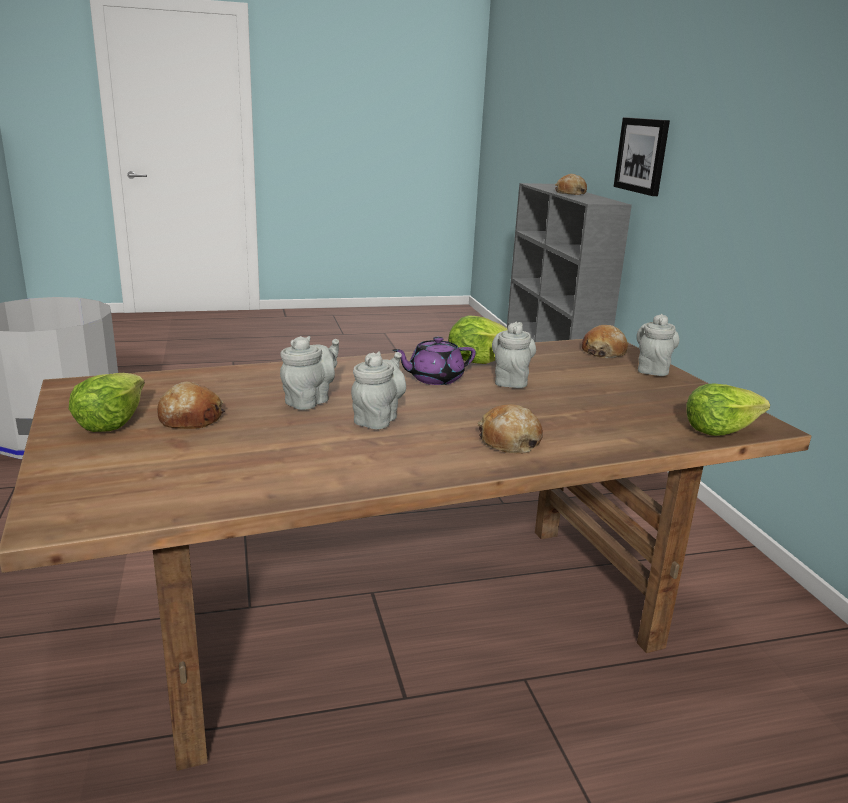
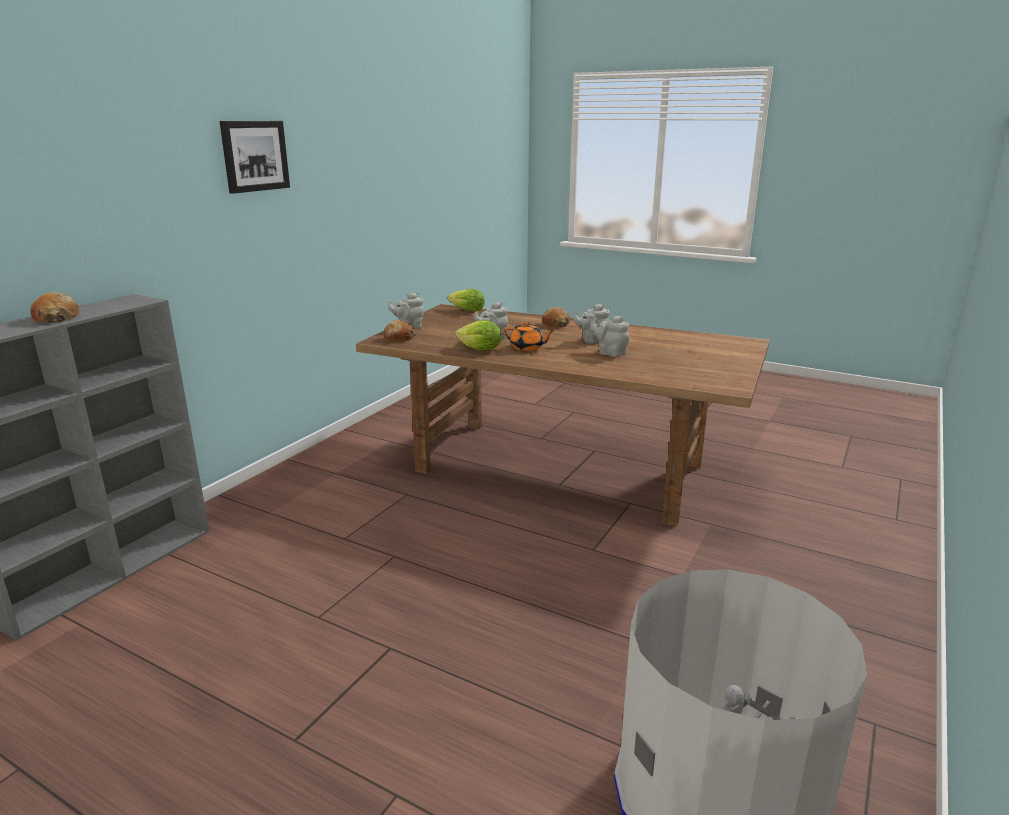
camera: 135 degrees left, 0 degrees up
(111, 422) = (717, 365): lettuce -> none
(190, 418) = (677, 358): bread -> none
(310, 401) = (610, 353): grey teapot -> grey teapot turned 45 degrees clockwise
(434, 379) = (527, 348): purple teapot -> orange teapot
(642, 155) = (119, 241): picture -> picture (254, 156)

